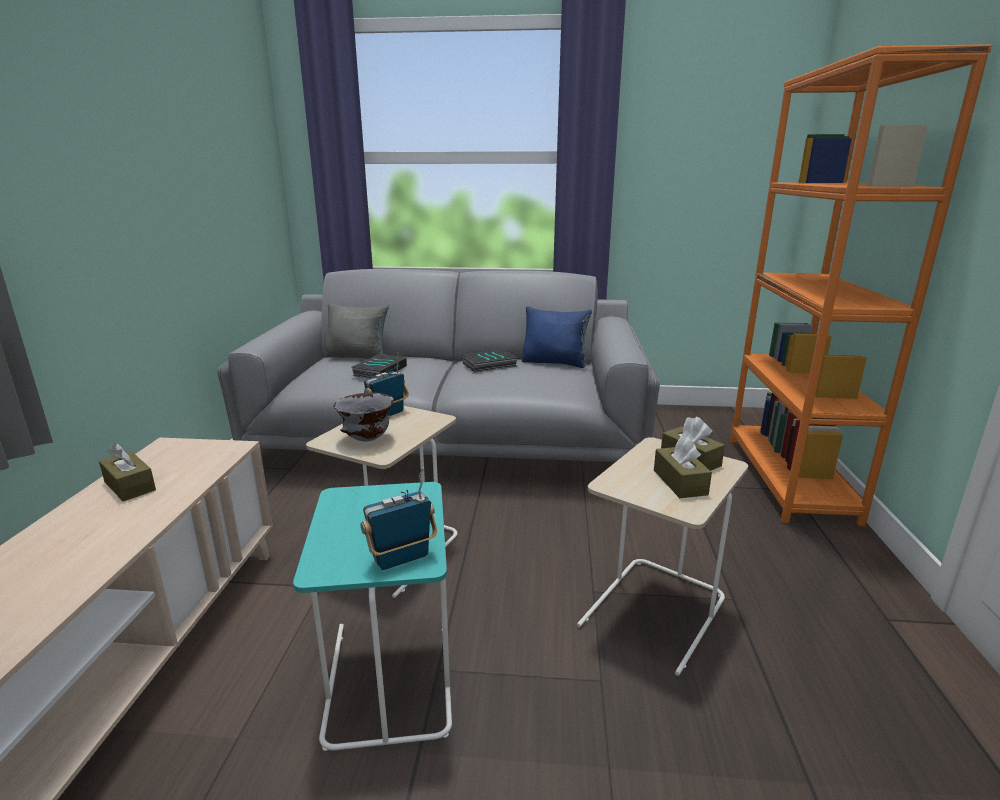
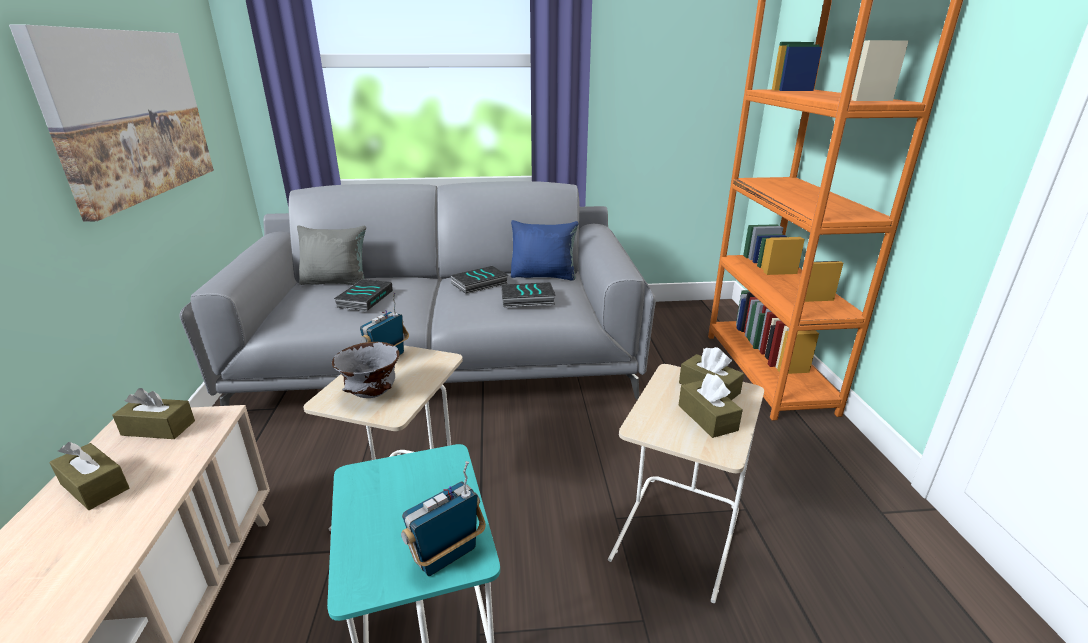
camera: 10 degrees left, 5 degrees up
(186, 451) = (158, 428): none -> brown tissue box
(198, 196) = (129, 115): none -> picture
(532, 380) = (527, 299): none -> book

